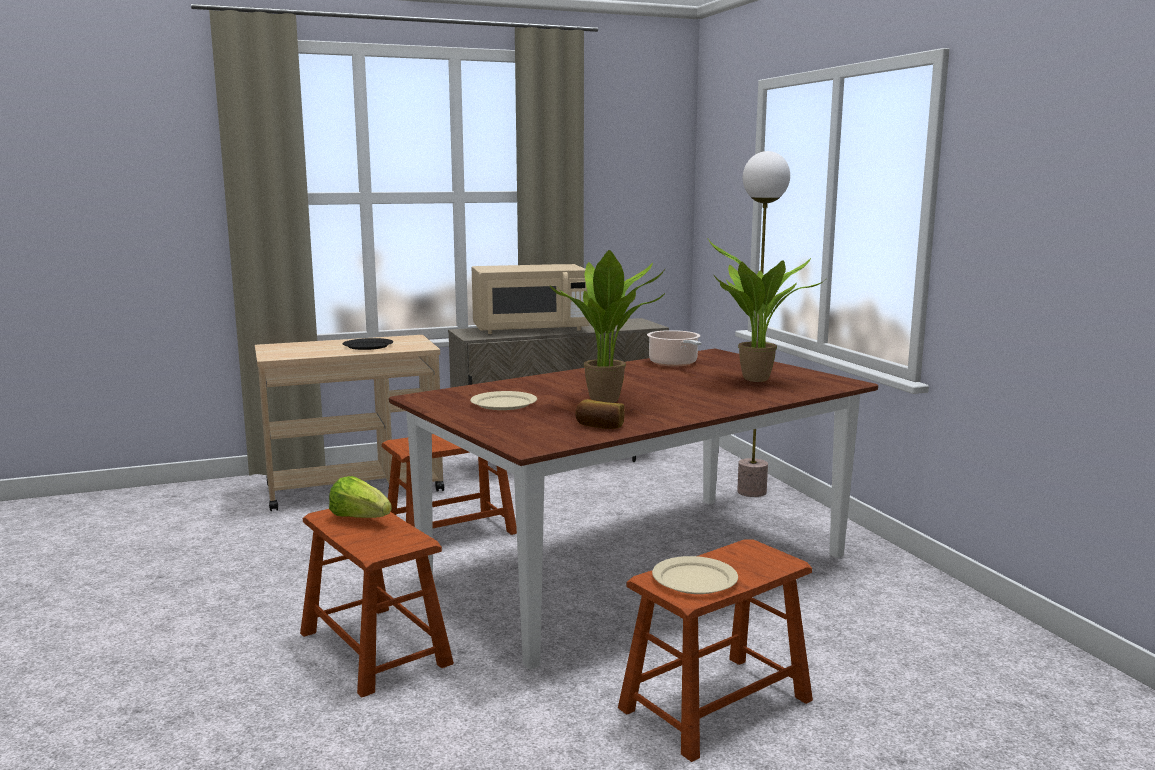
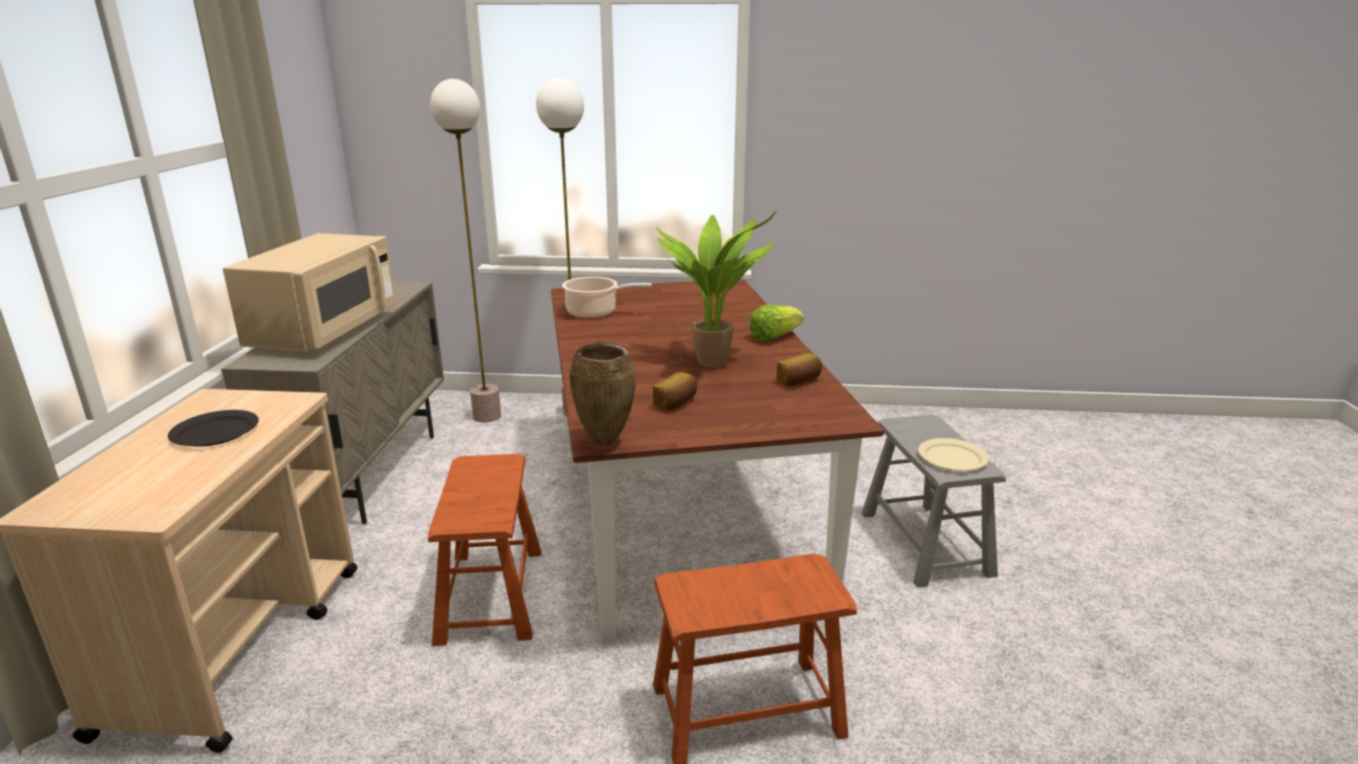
camera: 65 degrees left, 10 degrees up
(360, 518) = (718, 591): lettuce -> lettuce (774, 337)
(414, 399) = (606, 442): none -> brown vase
(503, 403) = (676, 403): beige plate -> bread
(694, 467) = (487, 416): none -> floor lamp
(716, 704) = (925, 543): brown stool -> grey stool
(754, 380) = (694, 304): potted plant -> none

